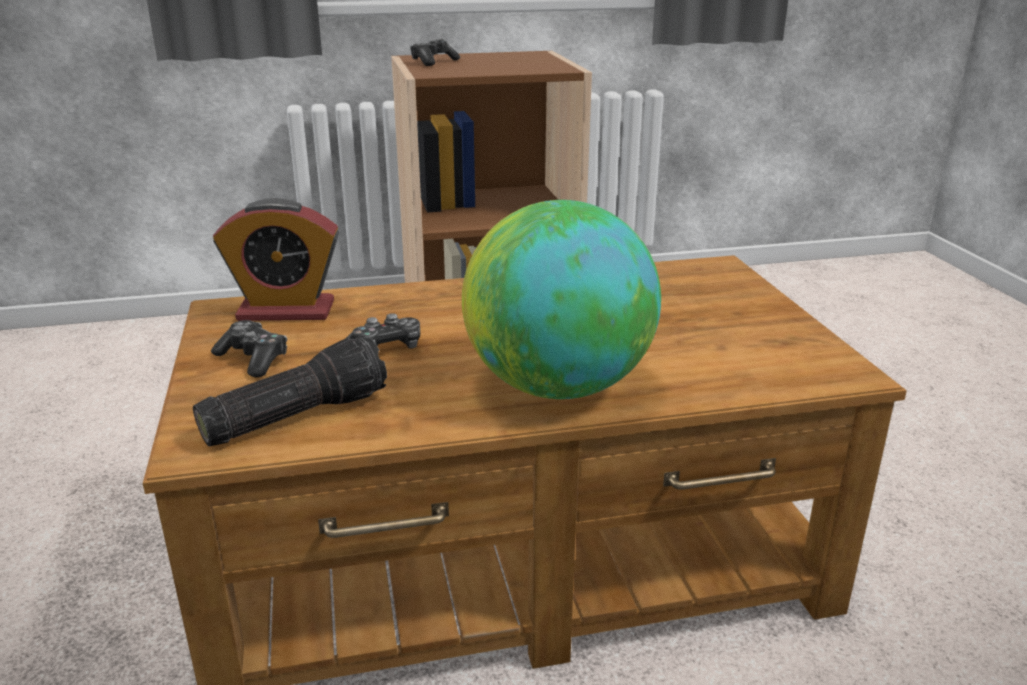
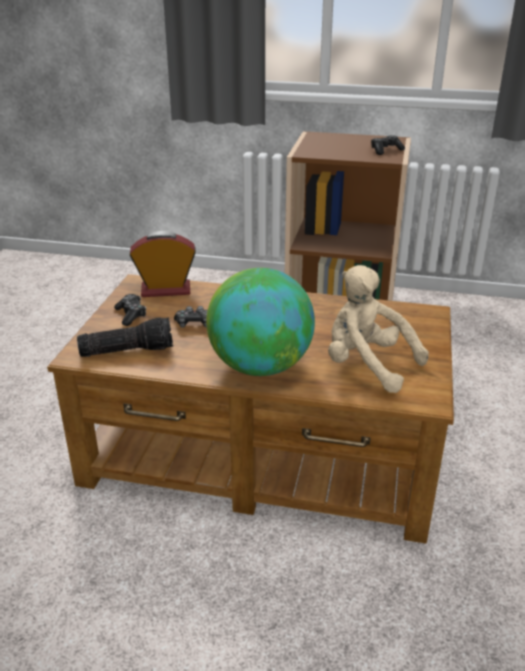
camera: 25 degrees right, 5 degrees up
(286, 311) = (166, 290): alarm clock -> alarm clock turned 150 degrees clockwise
(433, 62) = (320, 141): game controller -> game controller (385, 150)
(714, 347) = (367, 365): none -> beige plush toy

